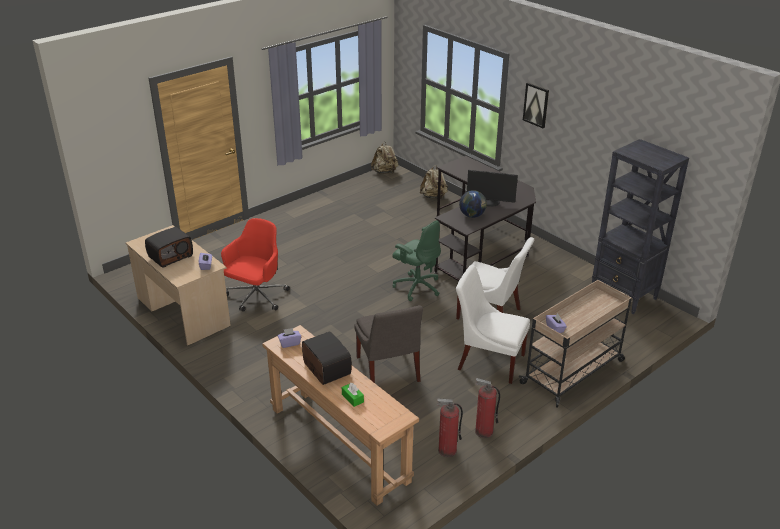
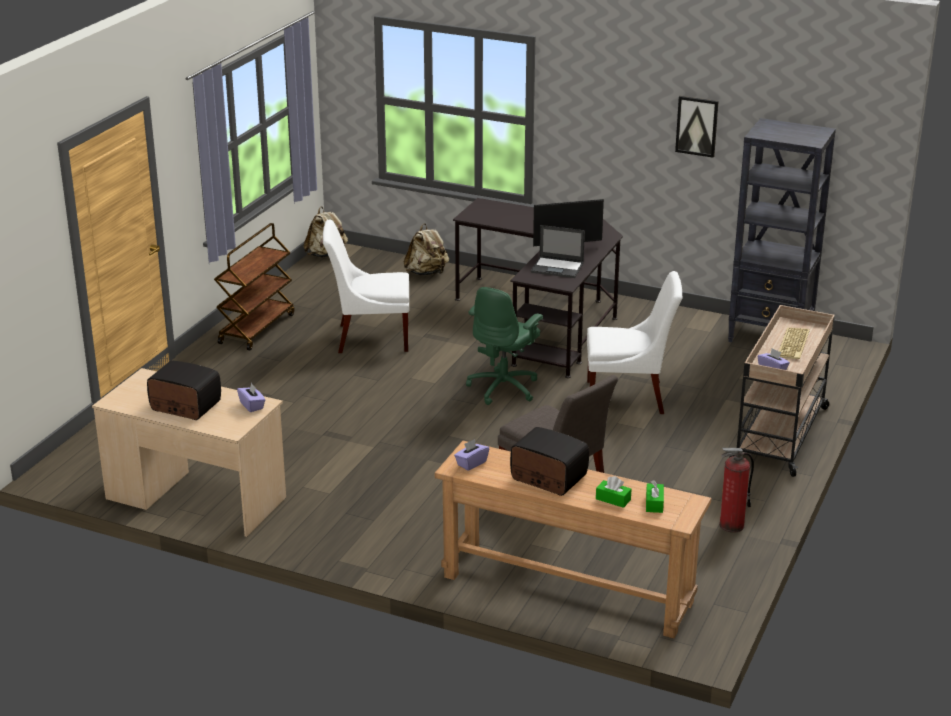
camera: 25 degrees left, 5 degrees down
(170, 256) = (184, 406): radio -> radio turned 90 degrees counterclockwise
(256, 297) = (288, 454): red office chair -> none
(307, 210) = (256, 328): none -> brown cart
(376, 410) = (654, 503): none -> green tissue box
(417, 287) = (504, 388): green office chair -> green office chair turned 105 degrees clockwise
(447, 450) = (706, 557): fire extinguisher -> none
(472, 215) = (558, 268): globe -> laptop
(488, 360) = (670, 448): white chair -> white chair (369, 338)
(536, 105) = (589, 102): picture -> picture (697, 126)
(588, 312) = (794, 345): none -> keyboard

